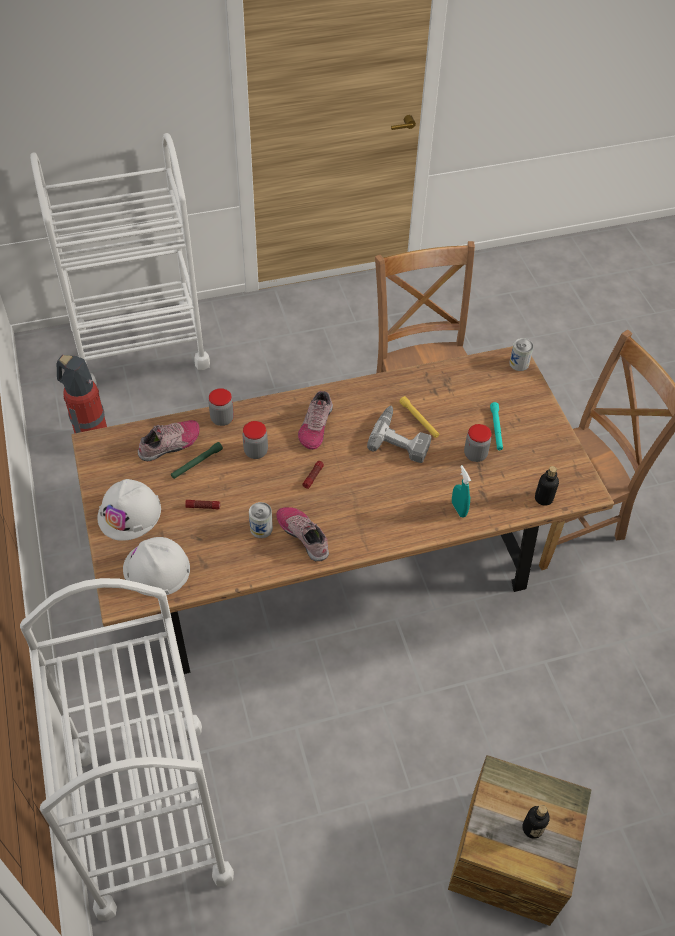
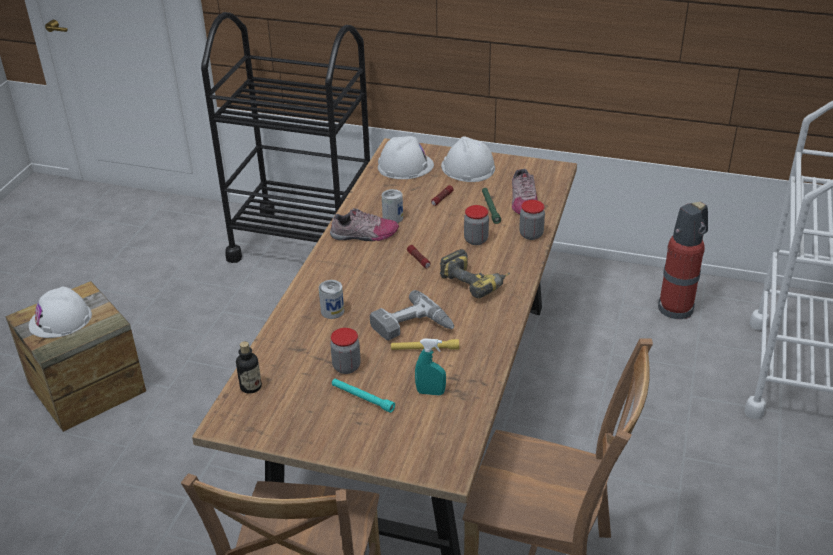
camera: 125 degrees right, 15 degrees down
(151, 815) = (304, 243): white cart -> black cart
(315, 426) = (476, 282): shoe -> power drill
(458, 509) = (299, 326): turquoise spray bottle -> turquoise spray bottle (430, 392)
(519, 363) = (437, 469): can -> can (332, 311)
(532, 828) = (60, 320): bottle -> white hard hat

